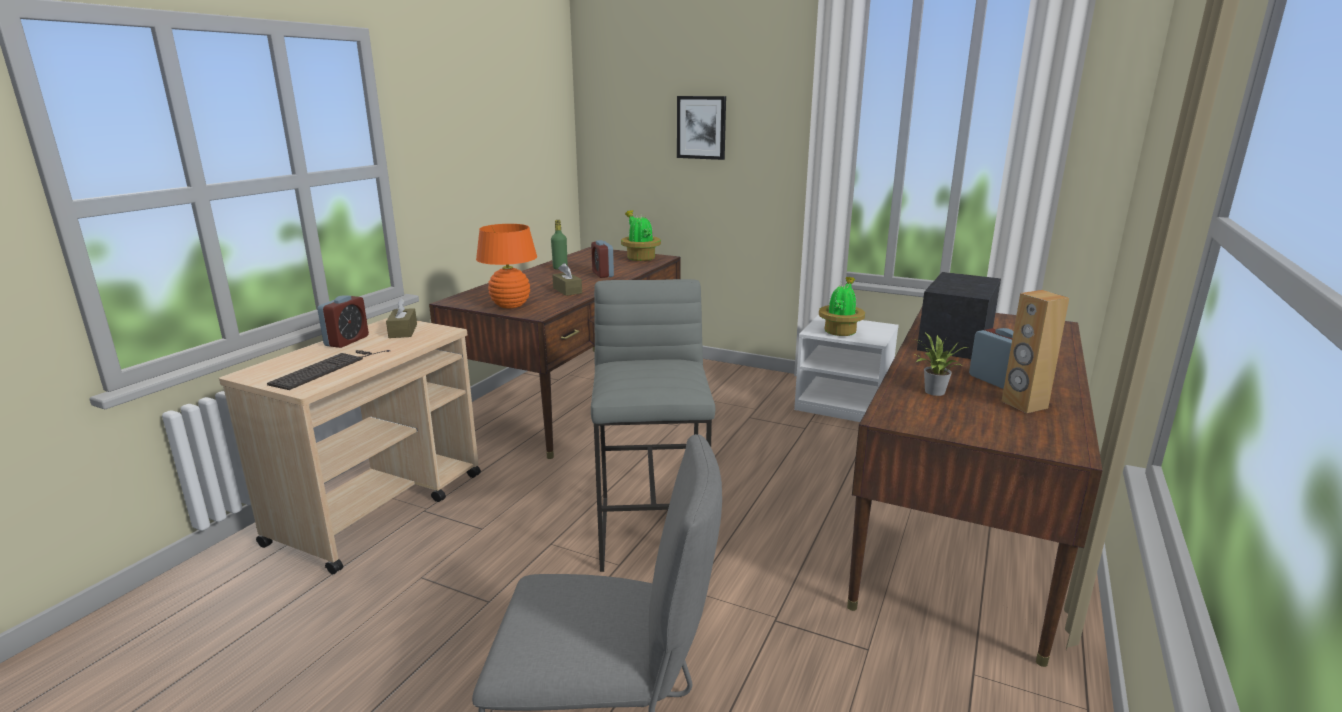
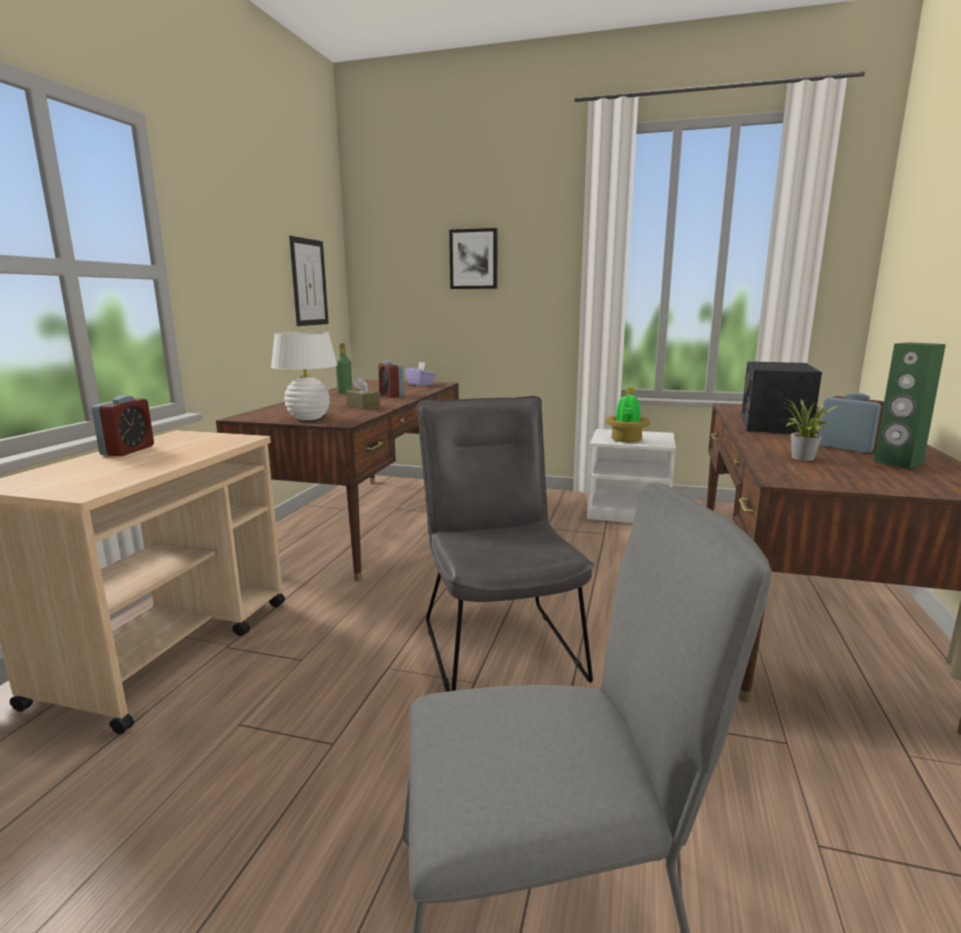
camera: 10 degrees left, 5 degrees down
(328, 368) = (110, 473): keyboard -> none
(403, 331) = (195, 440): brown tissue box -> none
(510, 305) = (308, 418): orange table lamp -> white table lamp
(532, 153) = (309, 282): none -> picture
(640, 258) = (420, 384): potted plant -> purple tissue box
(653, 531) = (498, 642): grey stool -> grey chair
(1024, 404) = (897, 462): brown speaker -> green speaker

